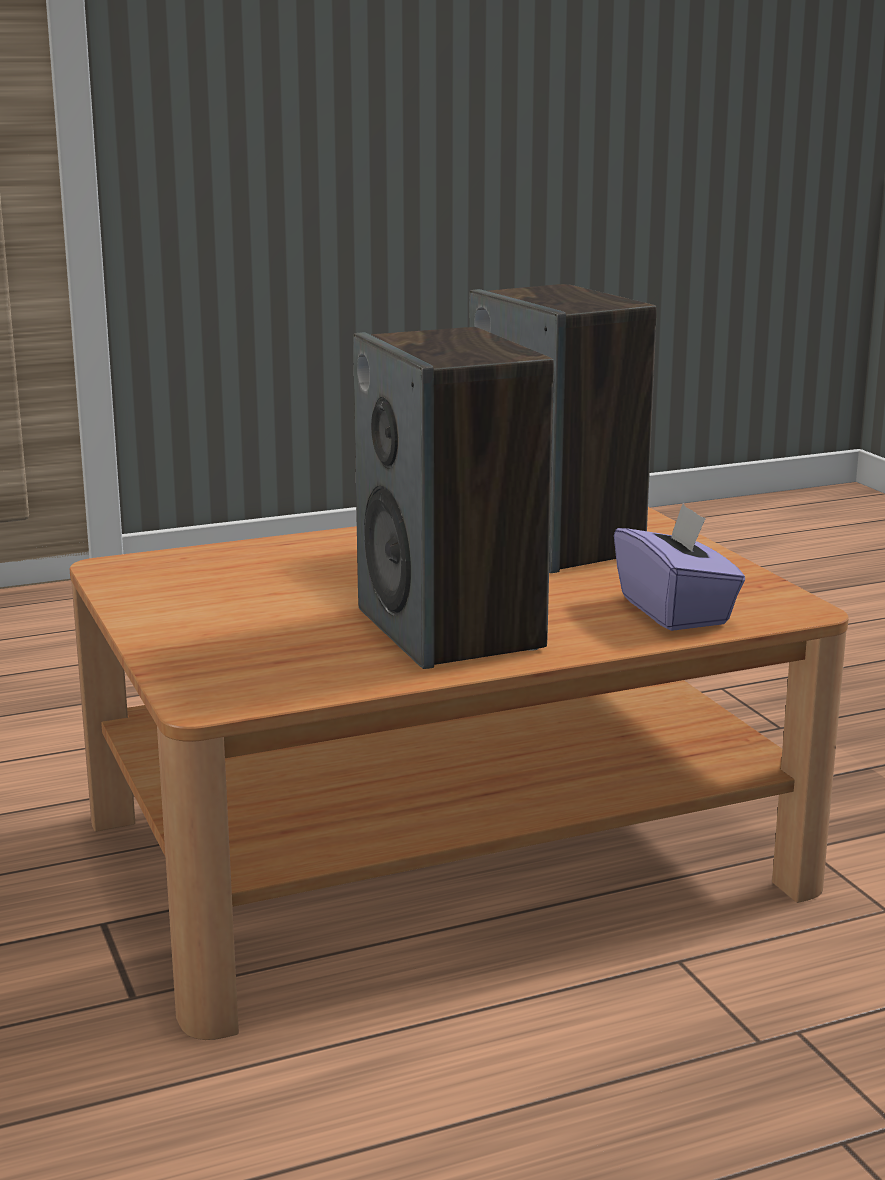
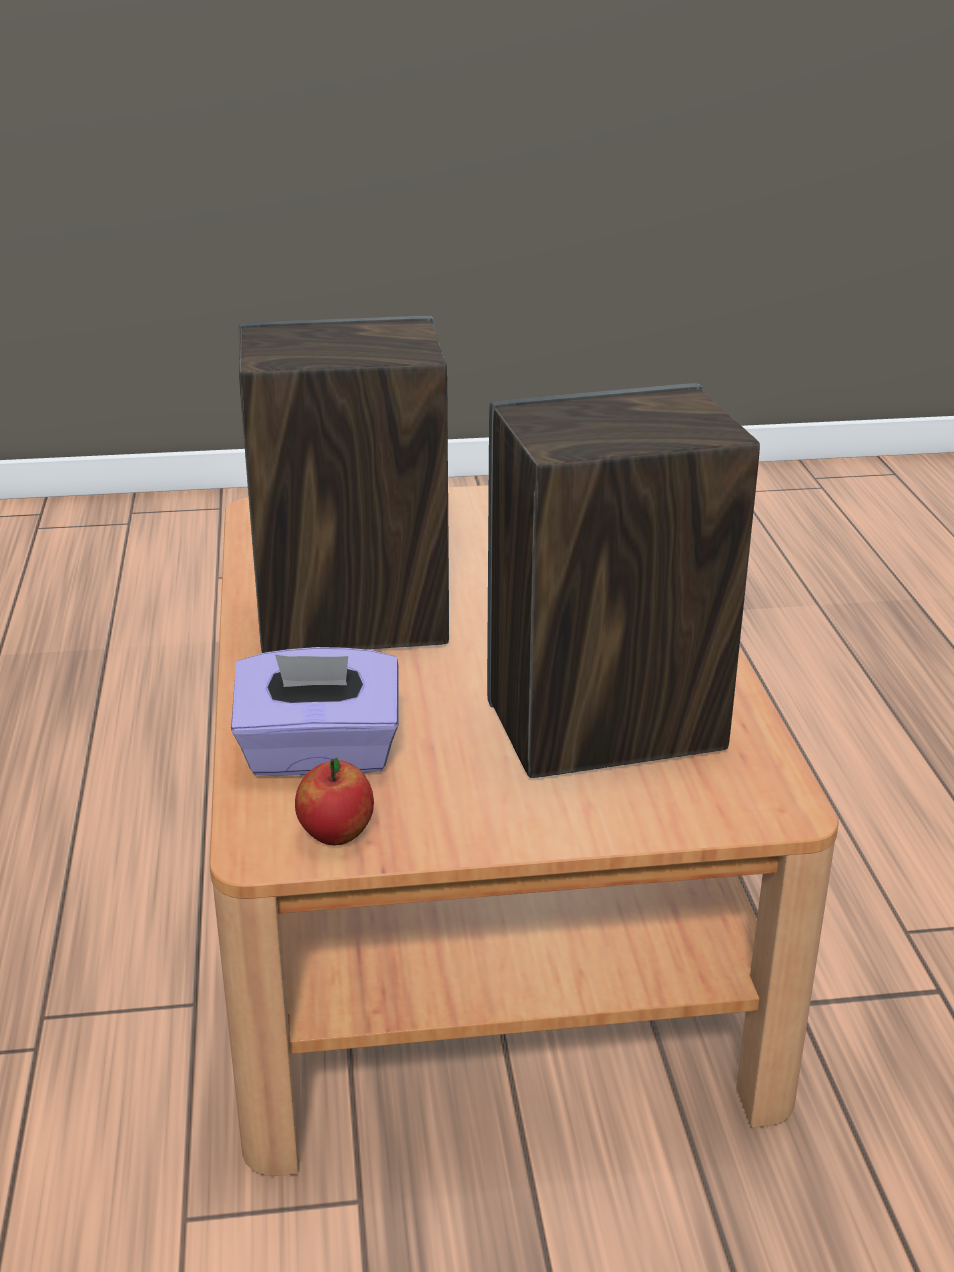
camera: 105 degrees right, 10 degrees up
(764, 594) = (336, 834): none -> apple

